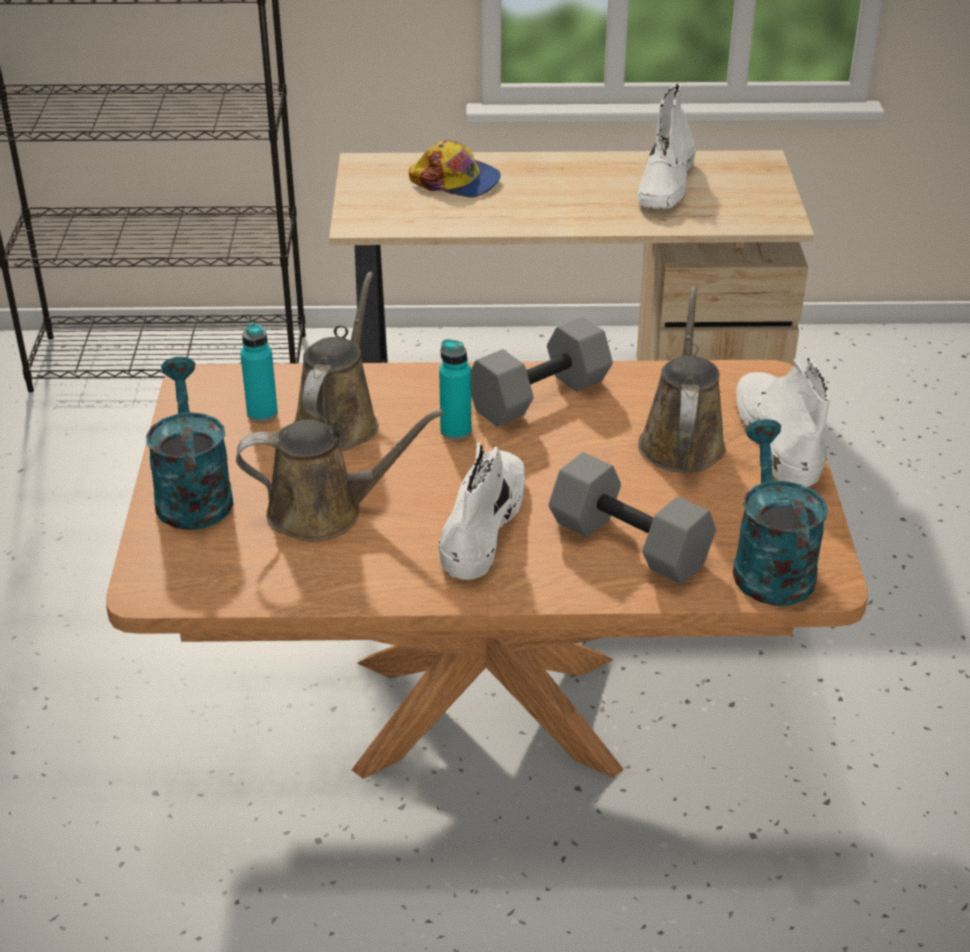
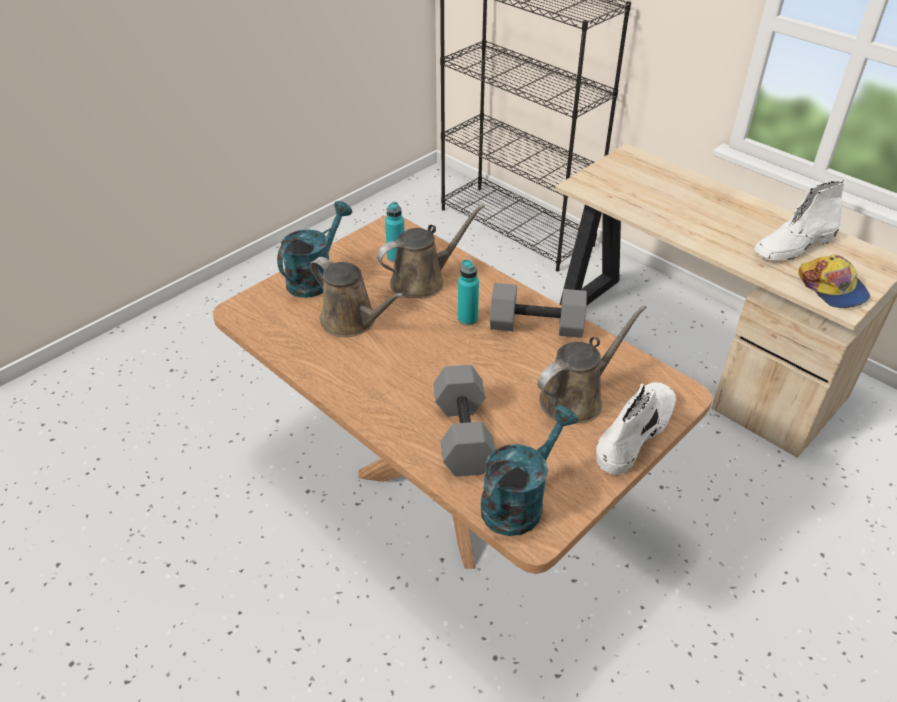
camera: 45 degrees right, 5 degrees up
(456, 181) = (666, 186): cap -> cap (832, 288)
(483, 521) = (412, 373): white boot -> none

